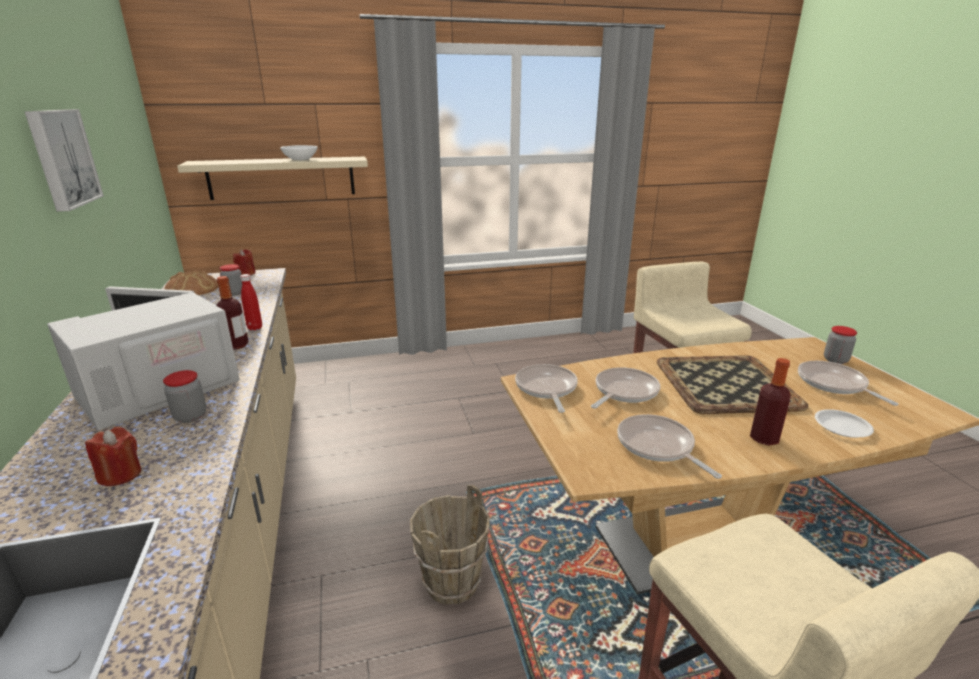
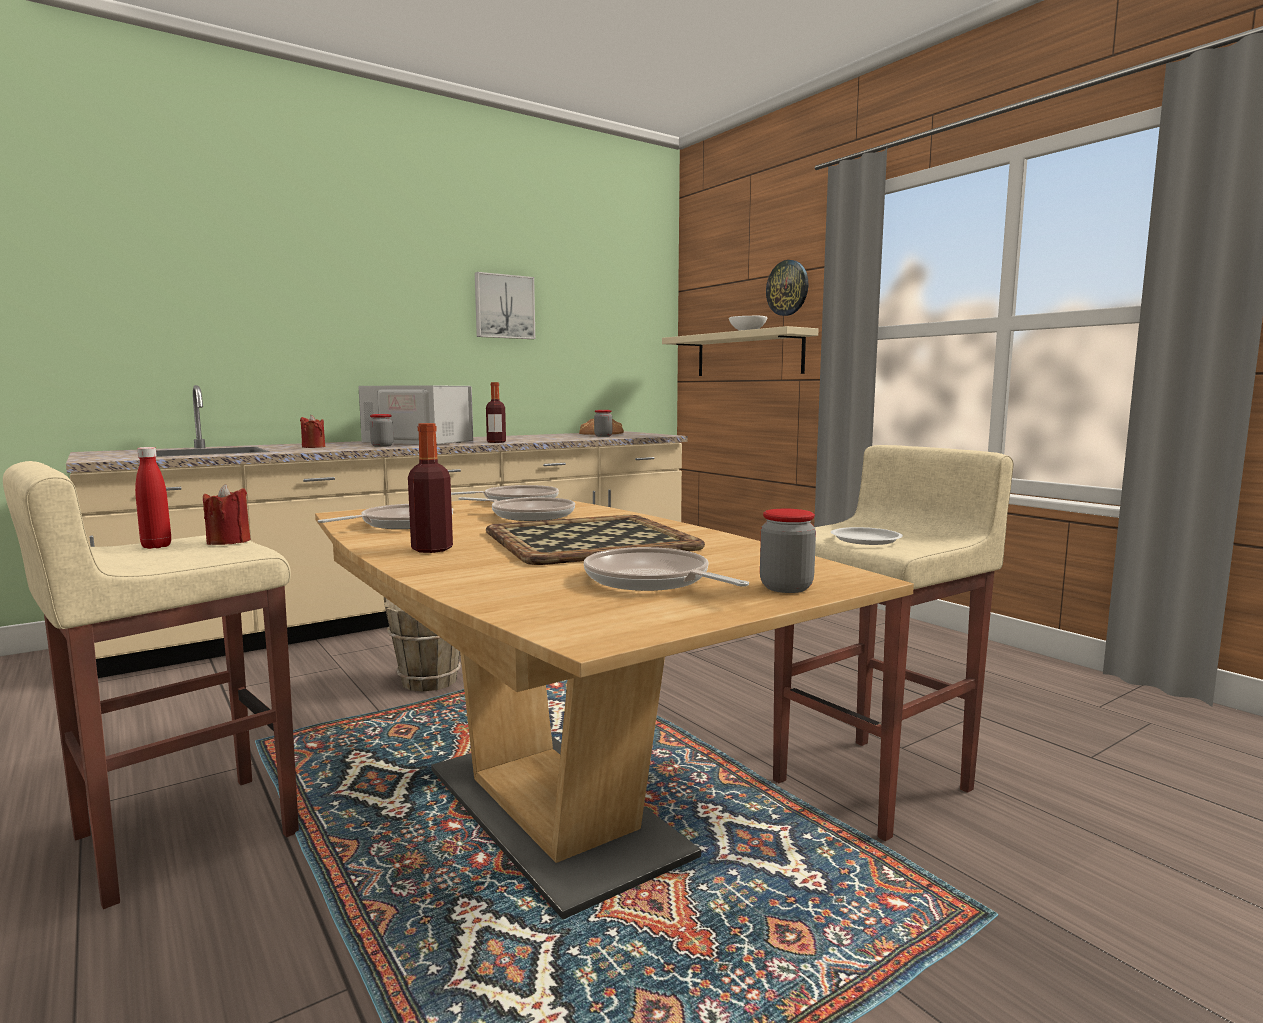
camera: 70 degrees right, 15 degrees down
(246, 274) = (654, 434): red candle -> red candle (229, 542)
(255, 328) = (533, 441): red bottle -> red bottle (156, 546)
(324, 118) = (788, 288): none -> wall clock
(834, 384) = (651, 581): frying pan -> frying pan turned 90 degrees counterclockwise
(842, 427) = (482, 577): white plate -> white plate (865, 540)

